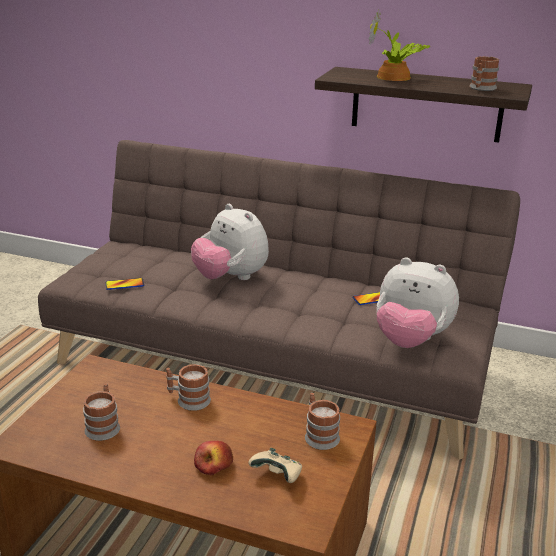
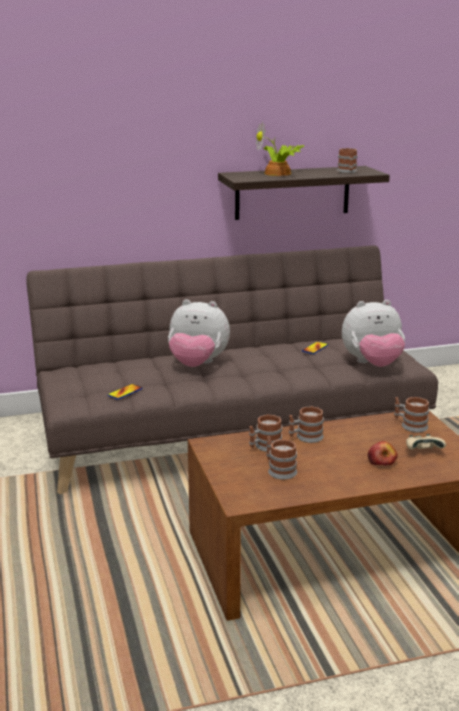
camera: 35 degrees left, 5 degrees down
(135, 393) = (264, 447): none -> mug

